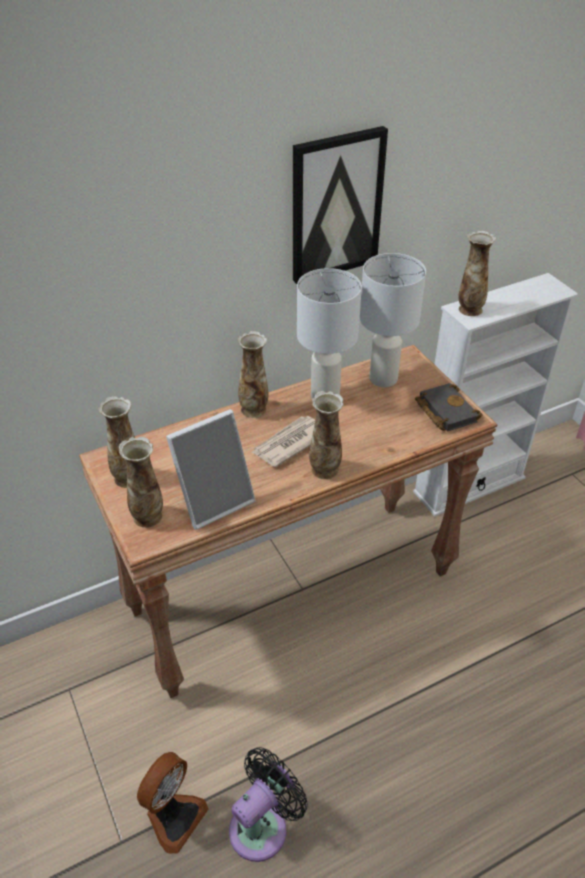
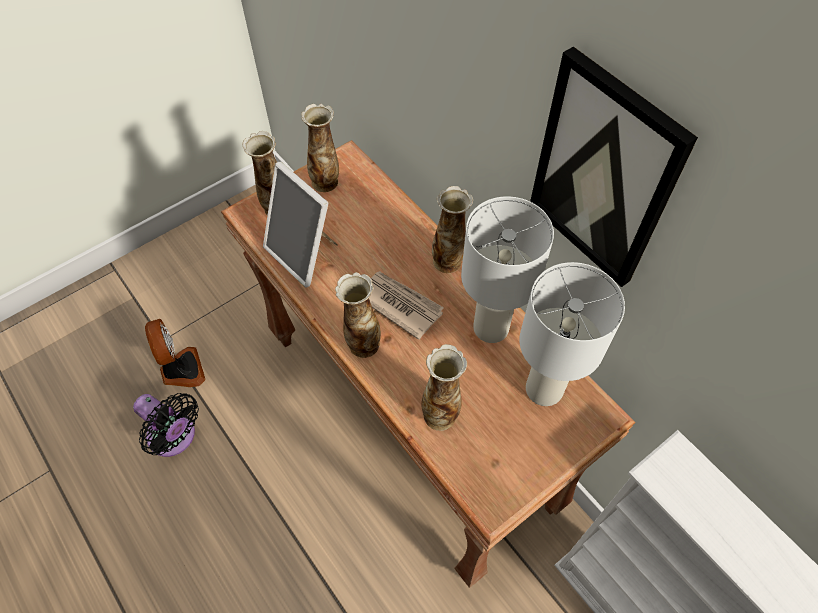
camera: 80 degrees right, 15 degrees up
(173, 817) = (181, 370): fan -> fan turned 135 degrees counterclockwise
(444, 411) = (498, 469): black book -> none
(469, 309) = (682, 470): vase -> vase (440, 414)

